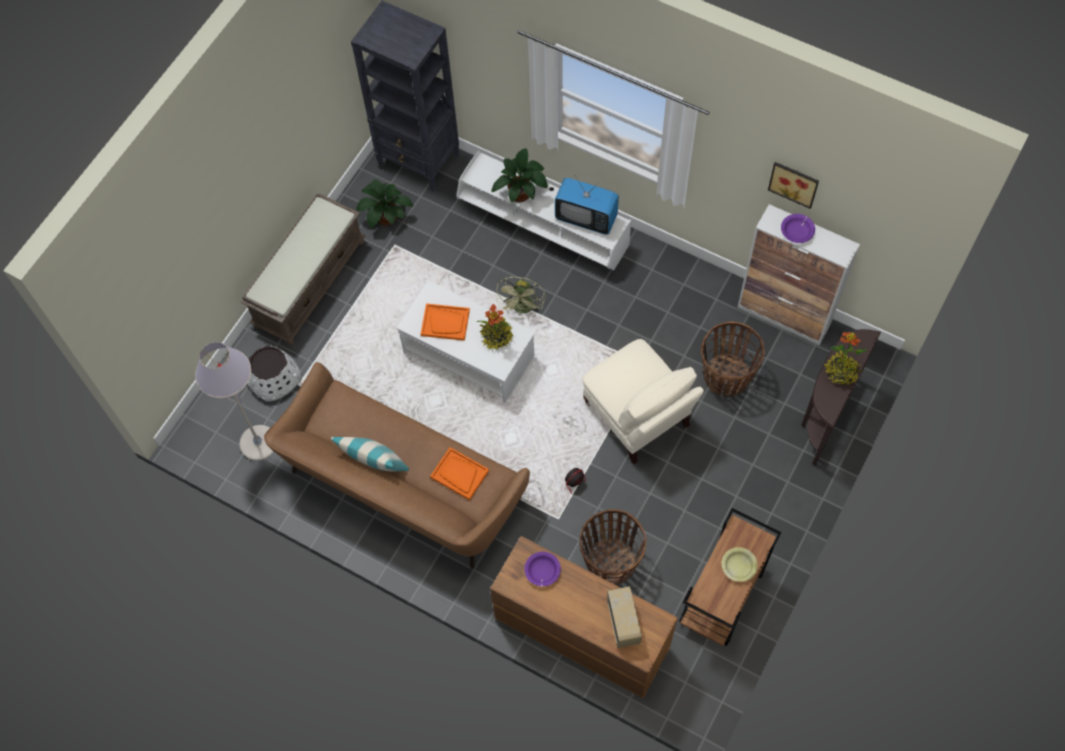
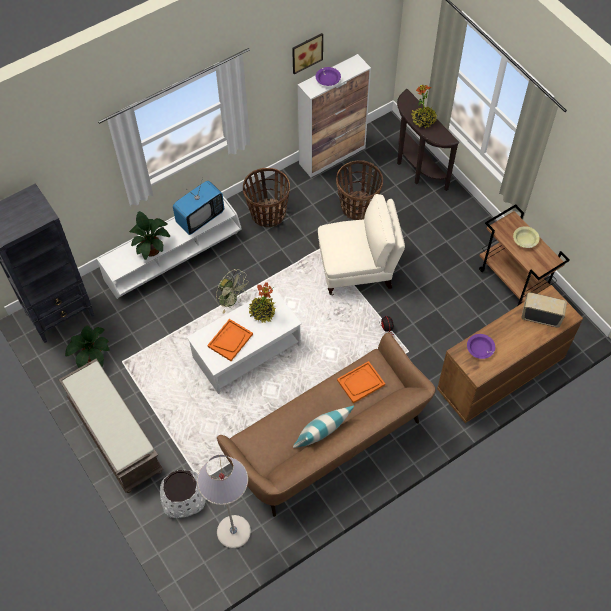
camera: 65 degrees left, 5 degrees down
(610, 561) = (456, 334): basket -> basket (268, 214)

